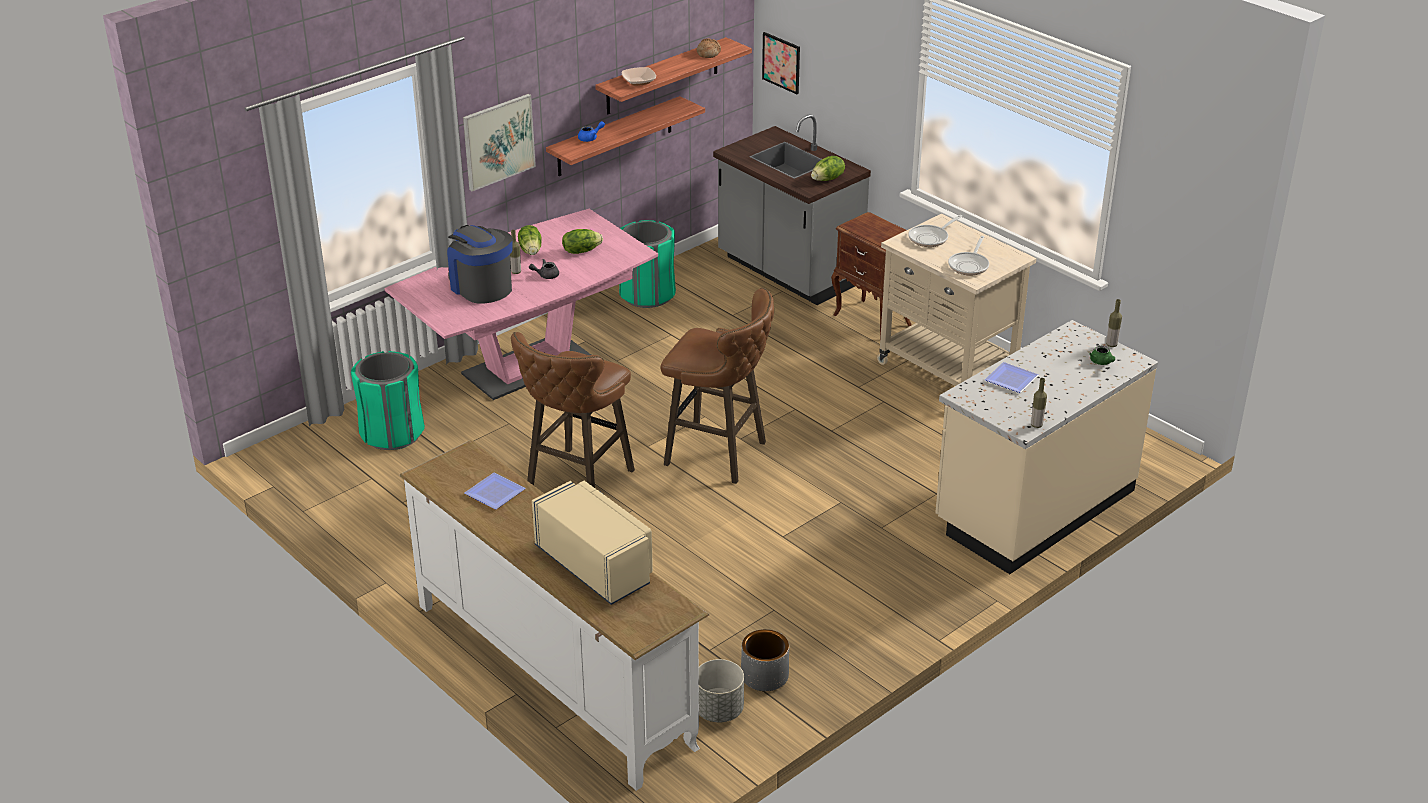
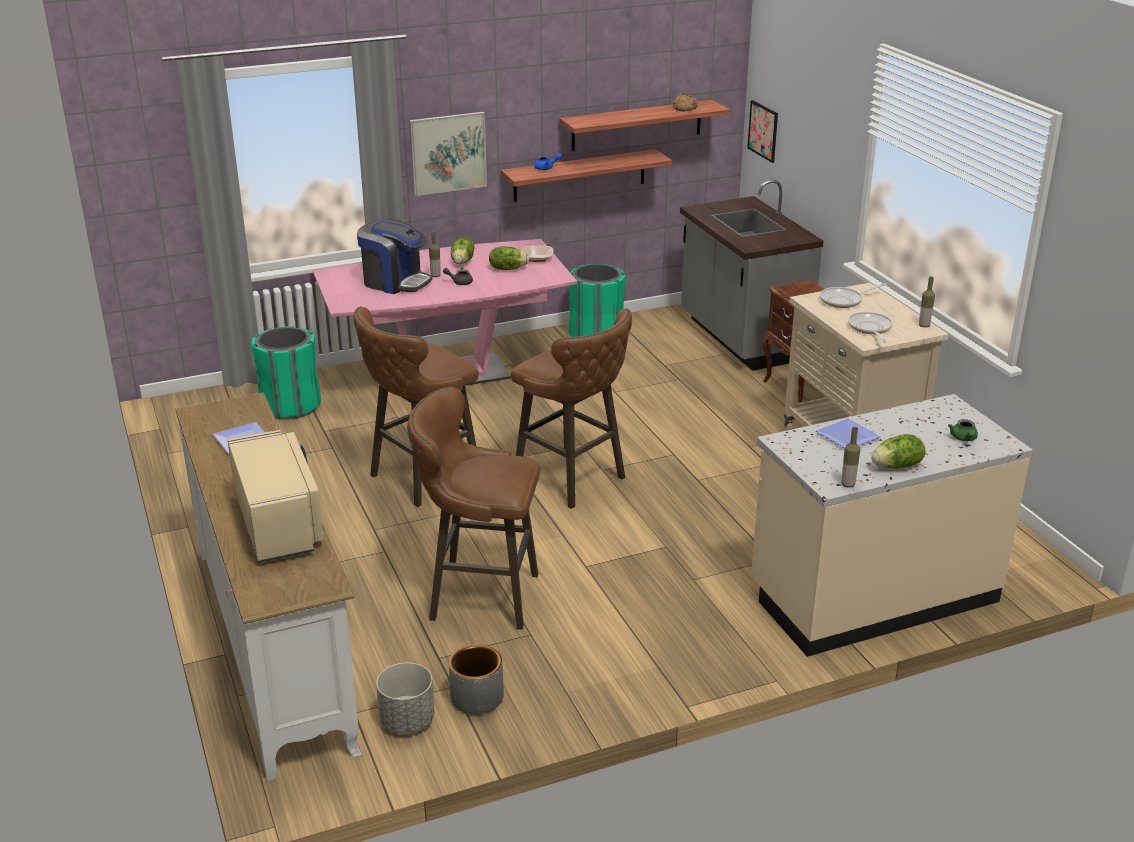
camera: 20 degrees right, 5 degrees down
(481, 287) = (395, 282): coffee machine -> coffee machine turned 135 degrees clockwise
(639, 81) = (601, 120): bowl -> bowl (537, 258)
(707, 586) = (479, 596): none -> brown stool
(828, 179) = (775, 241): lettuce -> lettuce (897, 466)
(969, 265) = (870, 329): frying pan -> frying pan turned 135 degrees clockwise
(1111, 345) = (985, 424): bottle -> bottle (924, 325)

